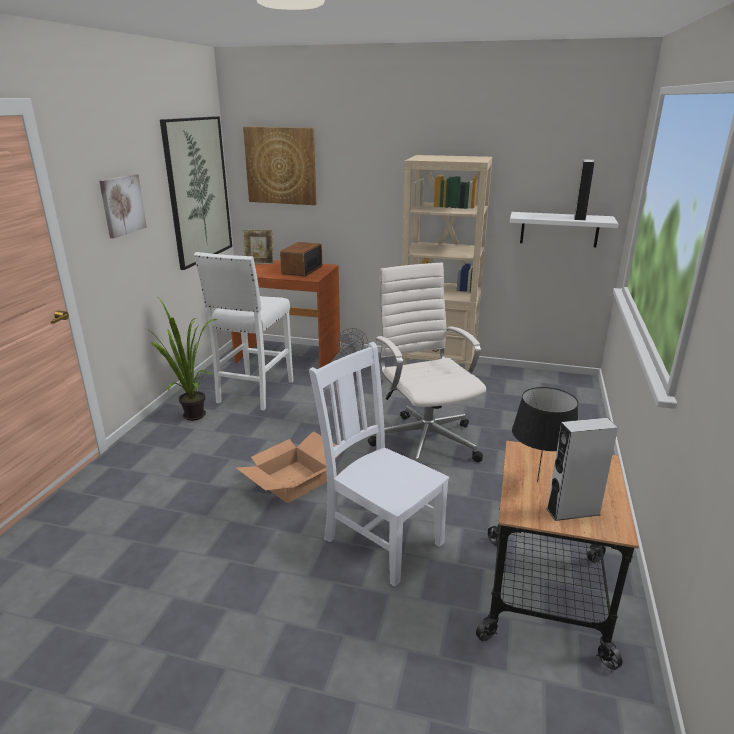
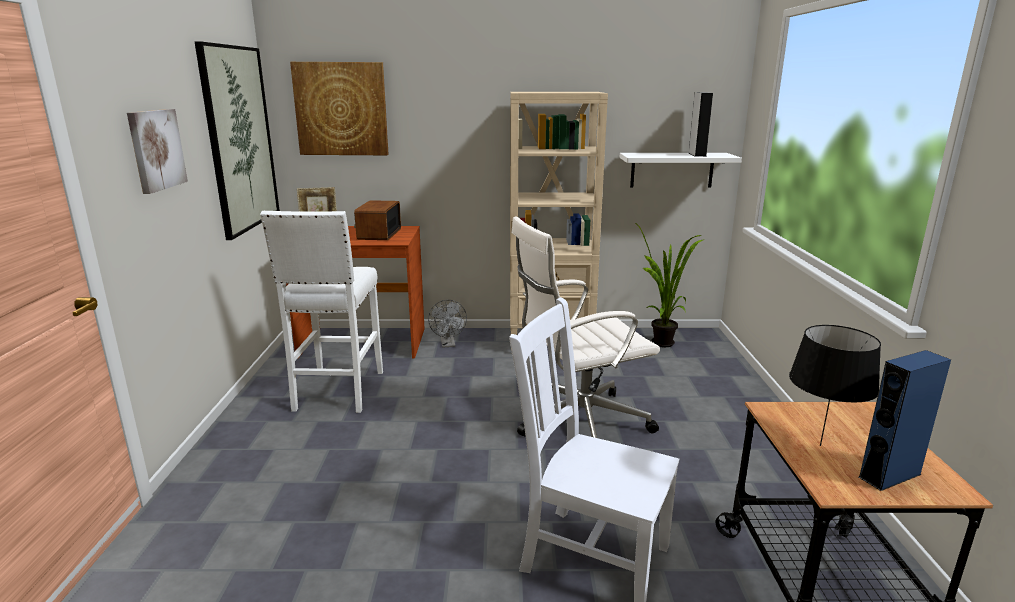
camera: 15 degrees left, 5 degrees down
(191, 418) = (264, 436): potted plant -> potted plant (663, 345)
(292, 480) = (440, 498): cardboard box -> none
(425, 441) = (579, 423): white office chair -> white office chair turned 75 degrees counterclockwise
(573, 511) = (889, 475): grey speaker -> blue speaker

